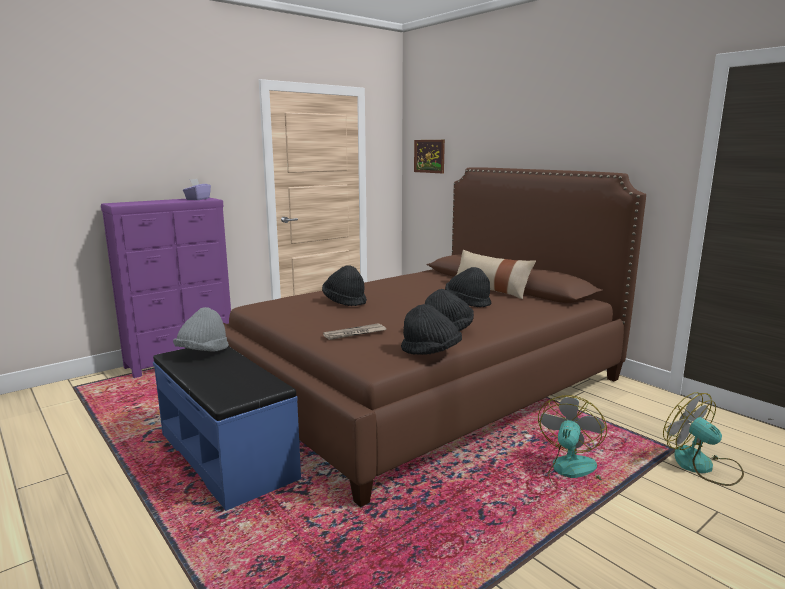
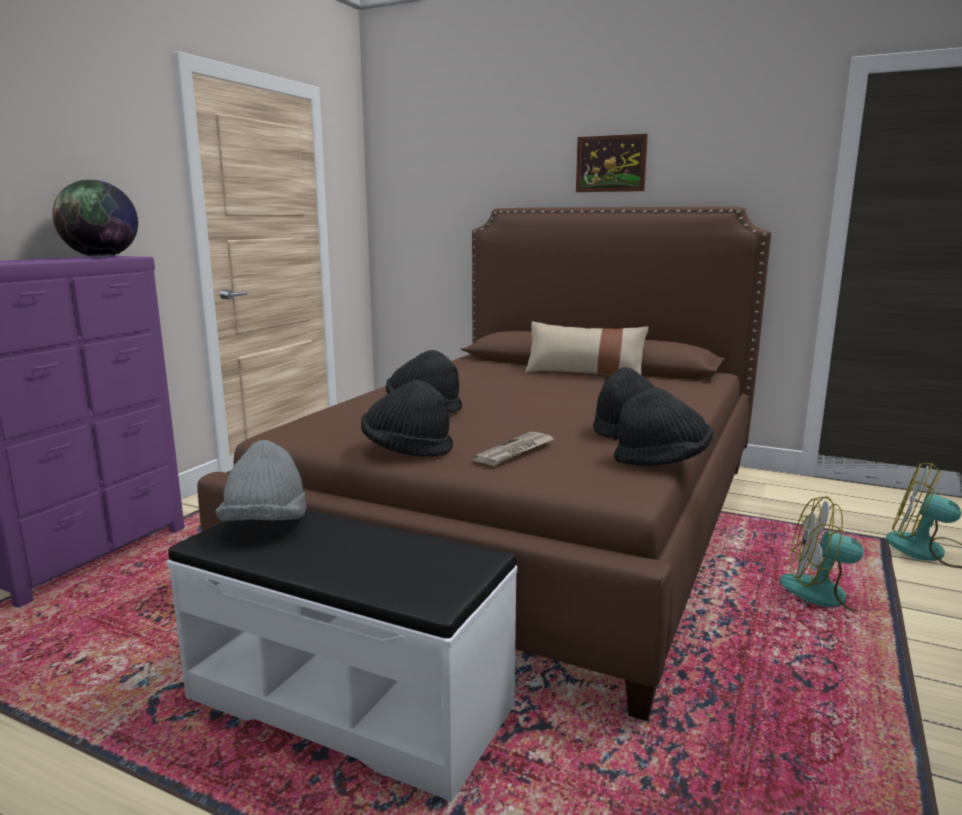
camera: 25 degrees left, 0 degrees up
(197, 199) = (101, 257): purple tissue box -> globe
(228, 455) = (350, 701): blue bench -> white bench
(429, 156) = (418, 195): picture -> picture (611, 164)
(467, 303) = (586, 392): black hat -> black hat (406, 450)
(572, 474) = (829, 595): fan -> fan turned 75 degrees counterclockwise

